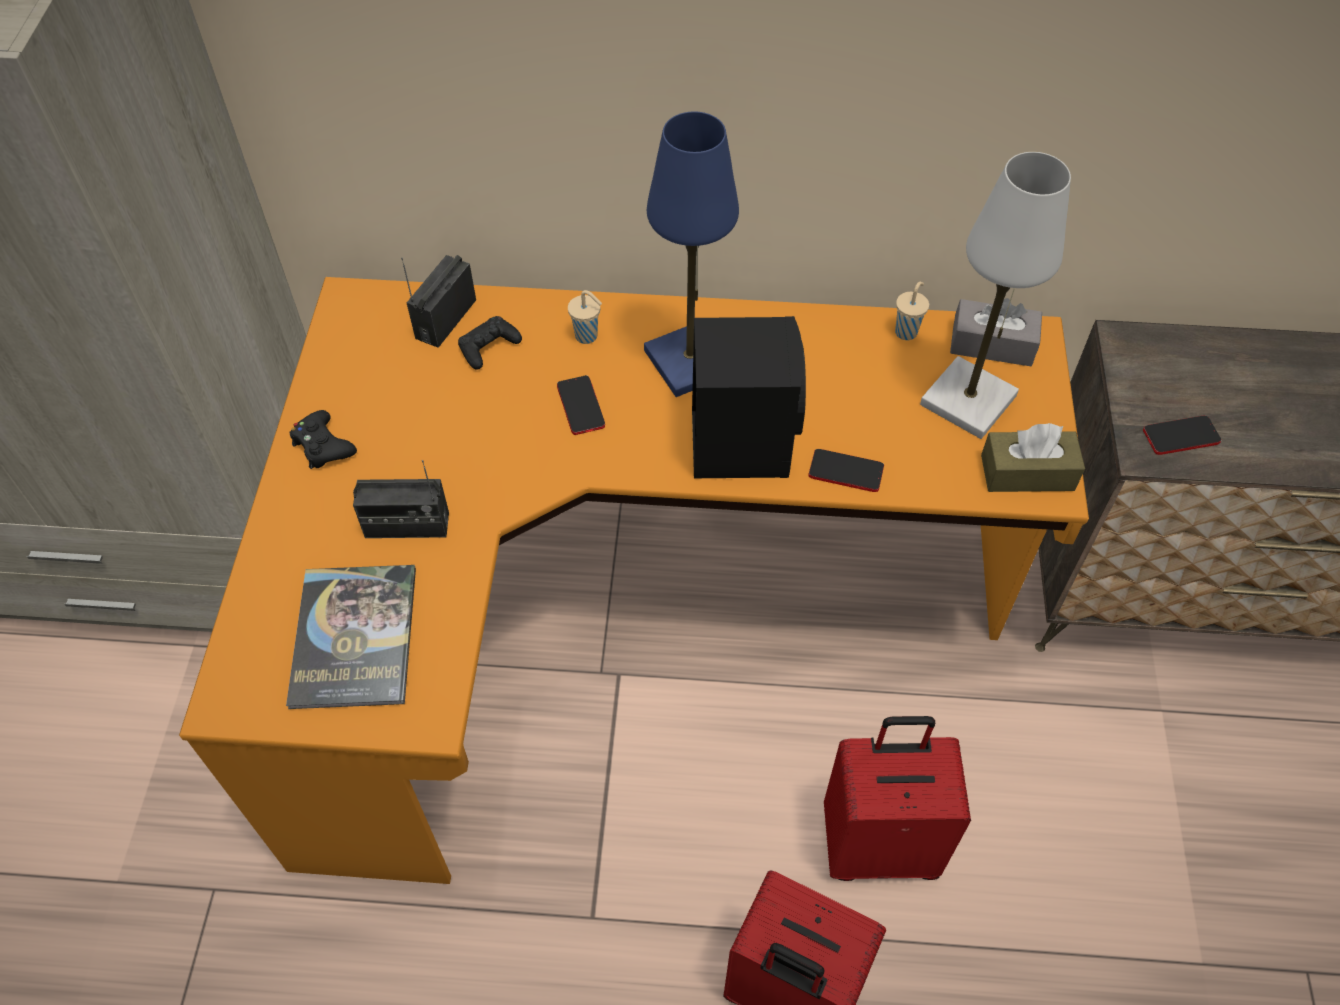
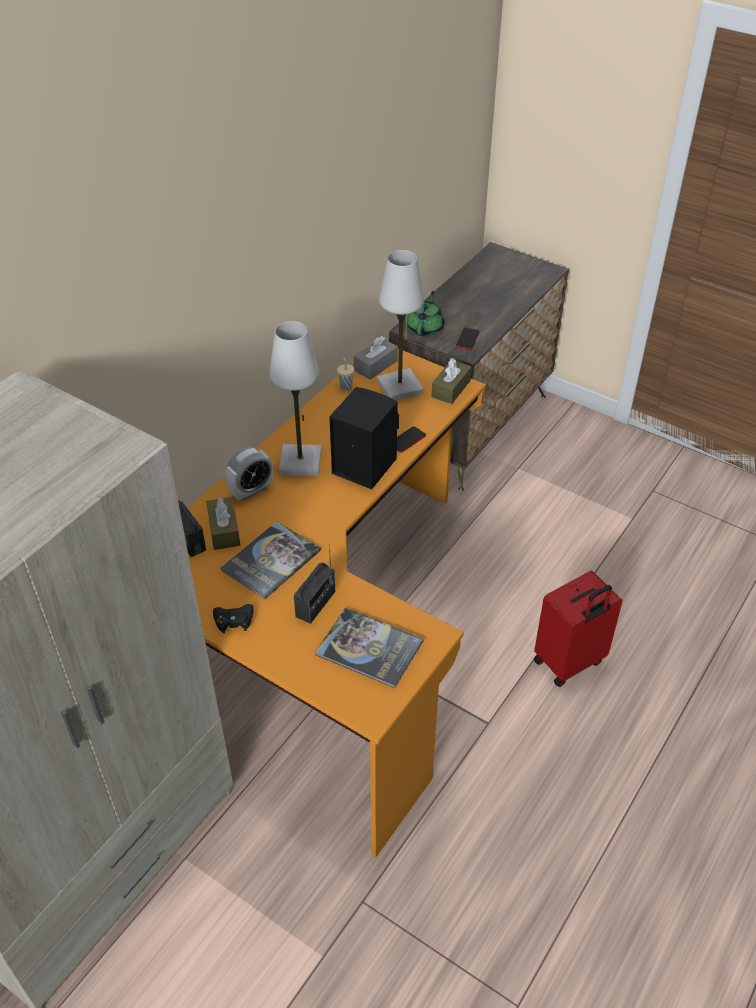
camera: 60 degrees left, 10 degrees down
(462, 429) = (271, 560): none -> book
(488, 347) = (224, 530): black game controller -> brown tissue box
(581, 406) = (294, 511): phone -> none
(587, 336) = (251, 491): beige cup -> alarm clock
(690, 362) = (300, 462): blue table lamp -> white table lamp
(879, 843) = (518, 594): red suitcase -> none
(1152, 363) = (425, 328): none -> green teapot

